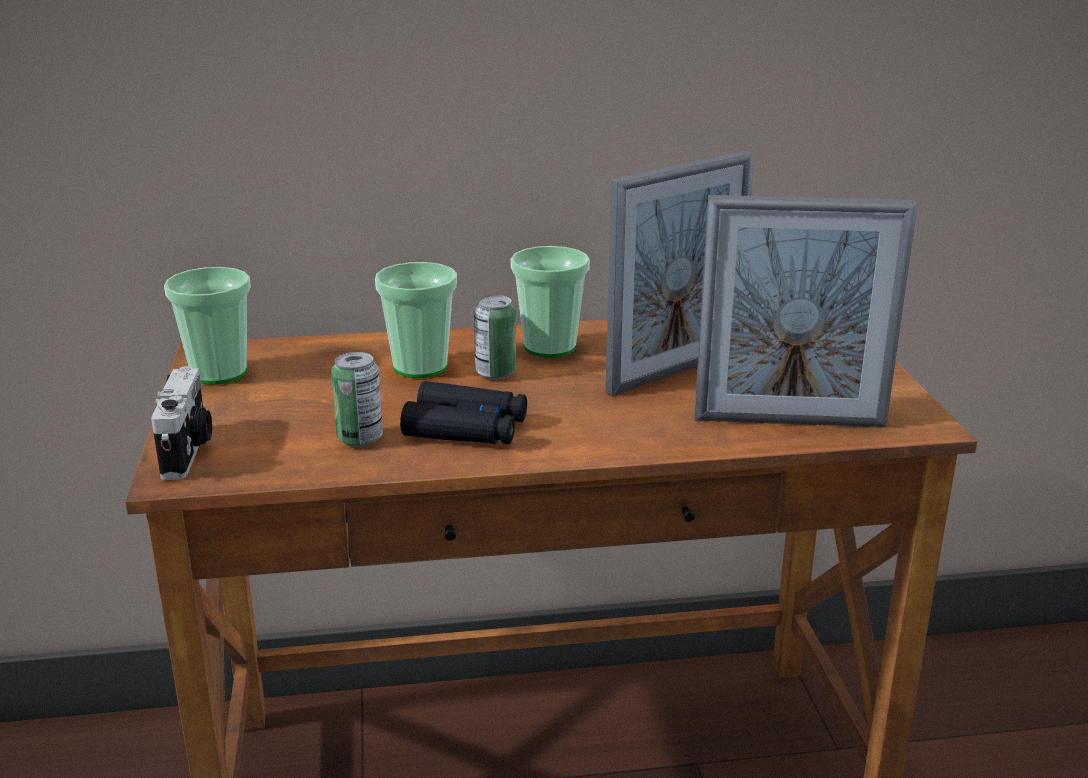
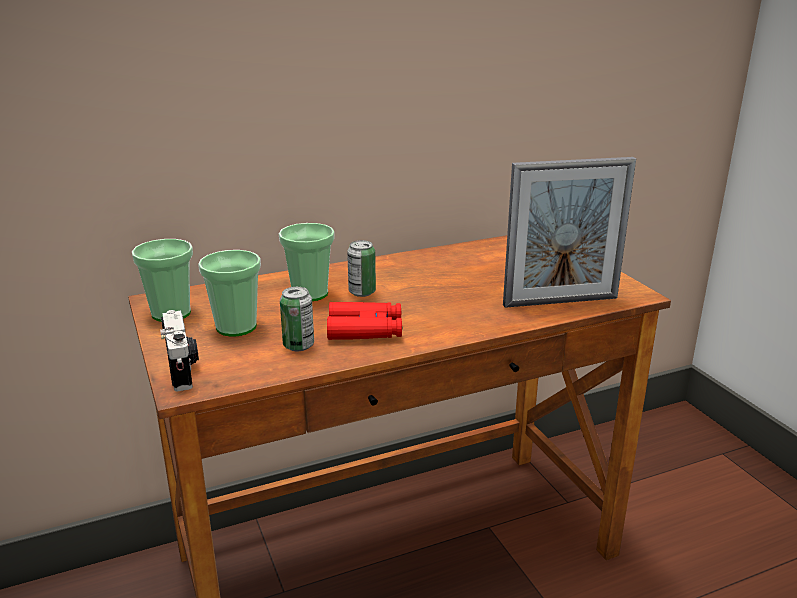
camera: 15 degrees left, 0 degrees up
(466, 428) = (365, 330): black binoculars -> red binoculars
(549, 347) = (386, 272): cup -> cup (236, 327)
(674, 372) = (474, 279): picture frame -> none

